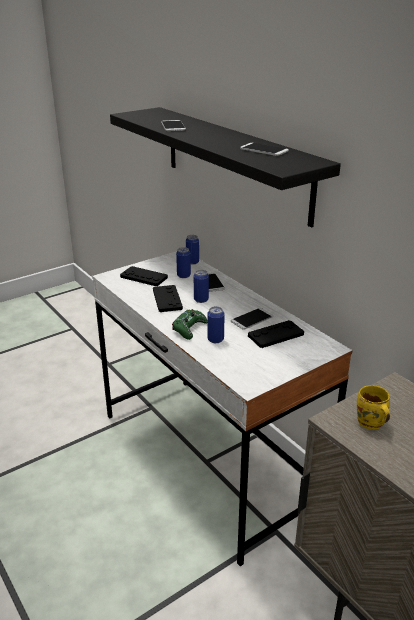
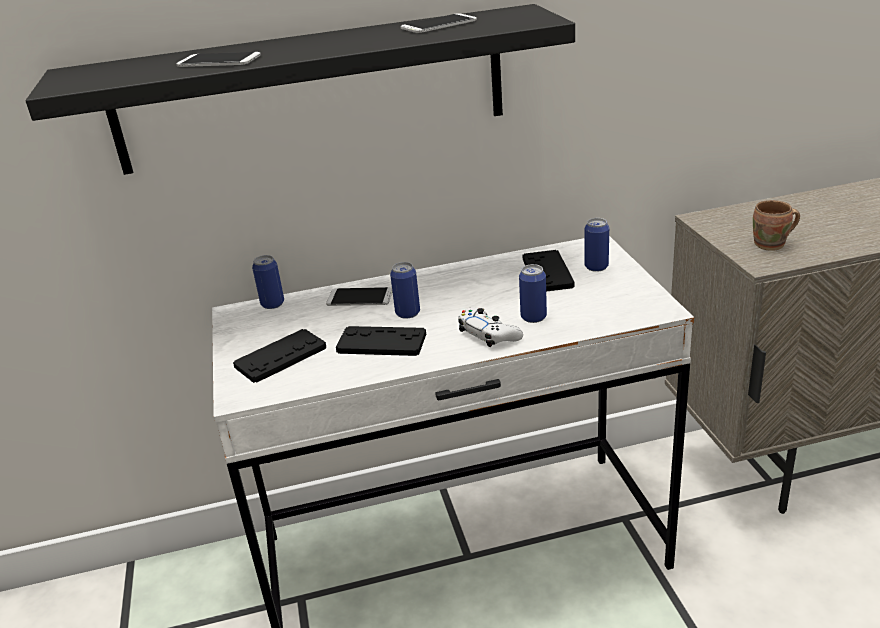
camera: 65 degrees left, 0 degrees up
(183, 275) = (313, 318): can -> can (596, 267)
(189, 328) = (488, 334): green game controller -> white game controller
(252, 319) = (495, 282): phone -> none
(370, 424) = (772, 245): yellow mug -> brown mug

